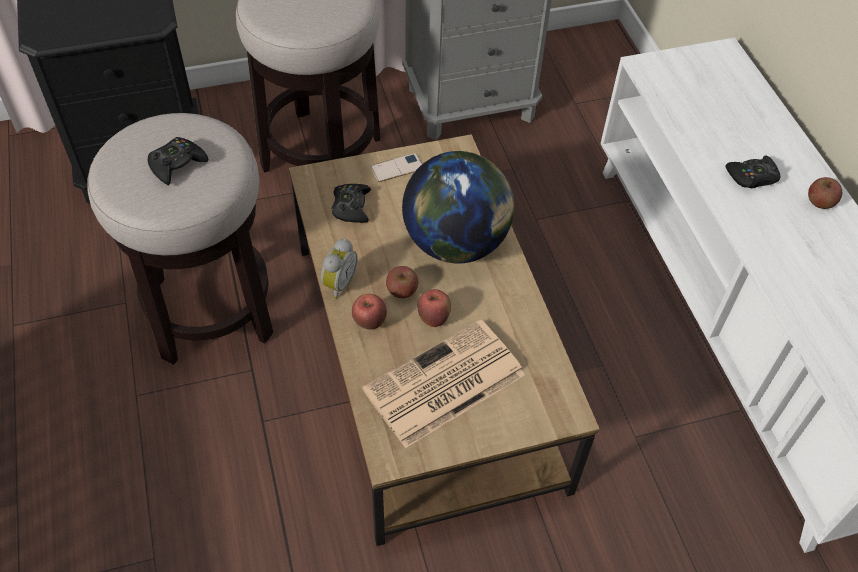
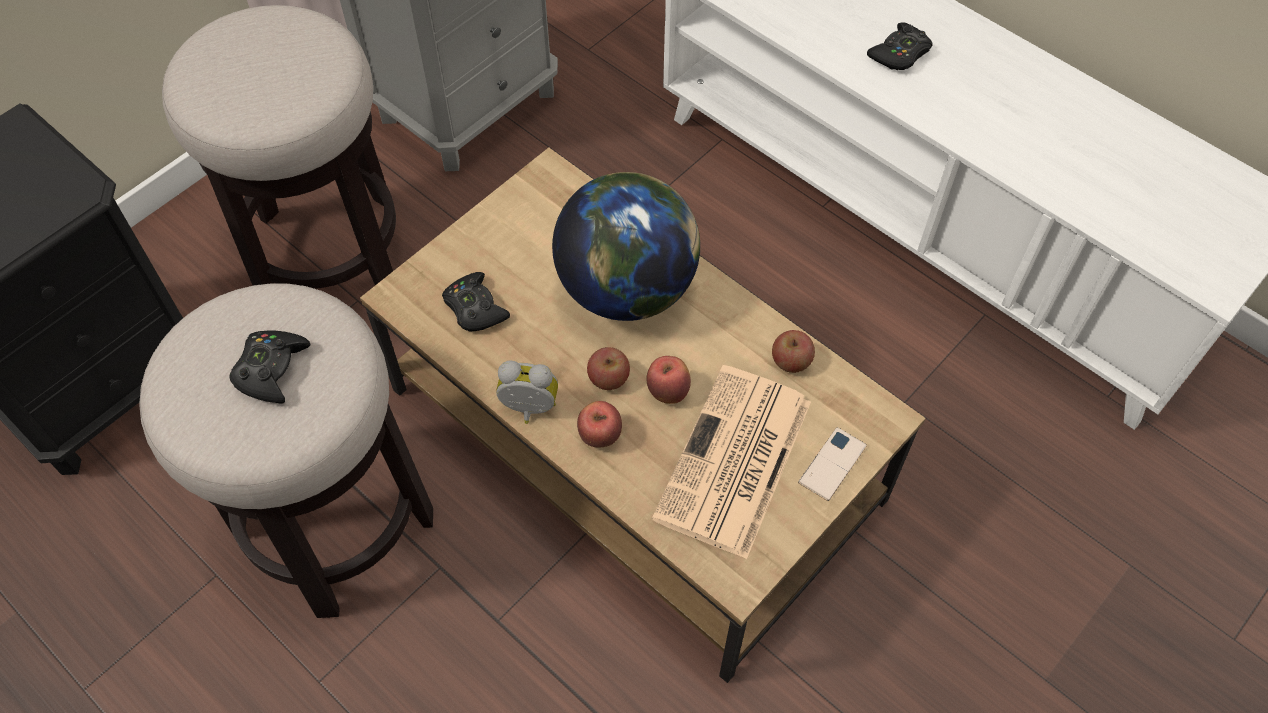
camera: 30 degrees left, 5 degrees up
(338, 283) = (529, 410): alarm clock -> alarm clock turned 75 degrees counterclockwise
(397, 168) = (493, 232): phone -> phone (832, 464)
(820, 202) = (982, 50): apple -> apple (791, 361)

